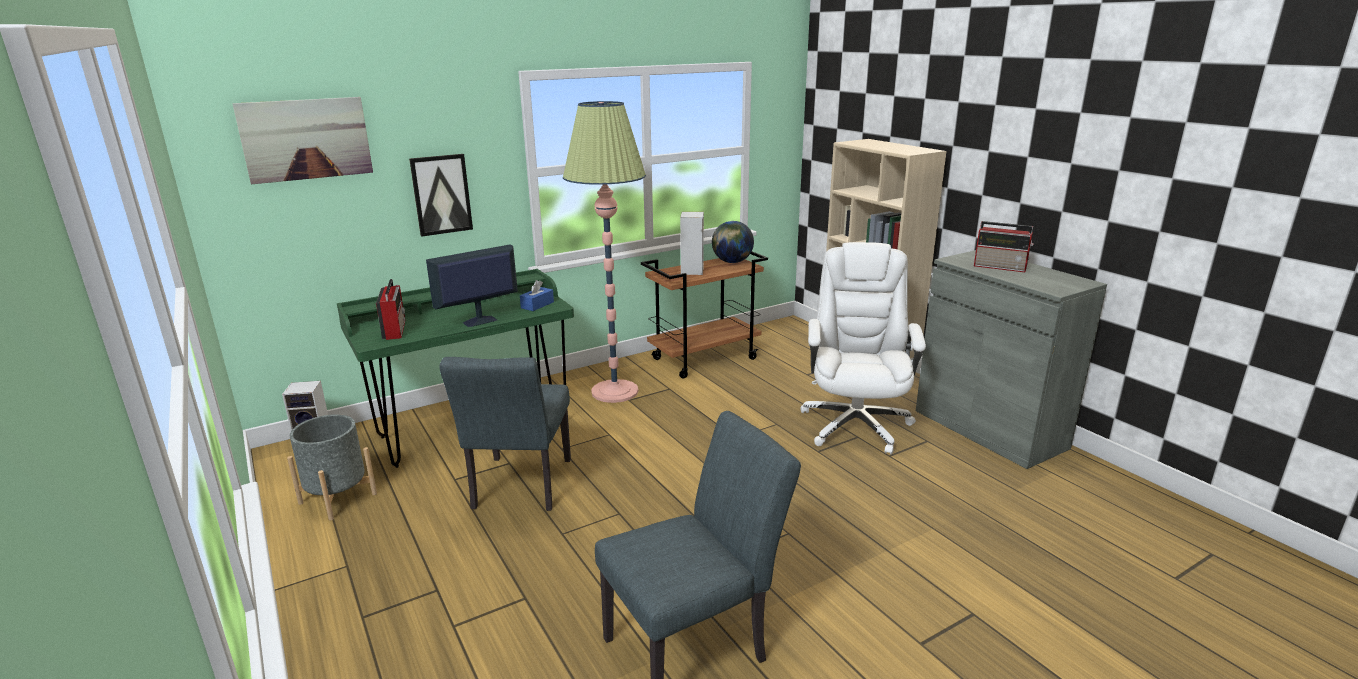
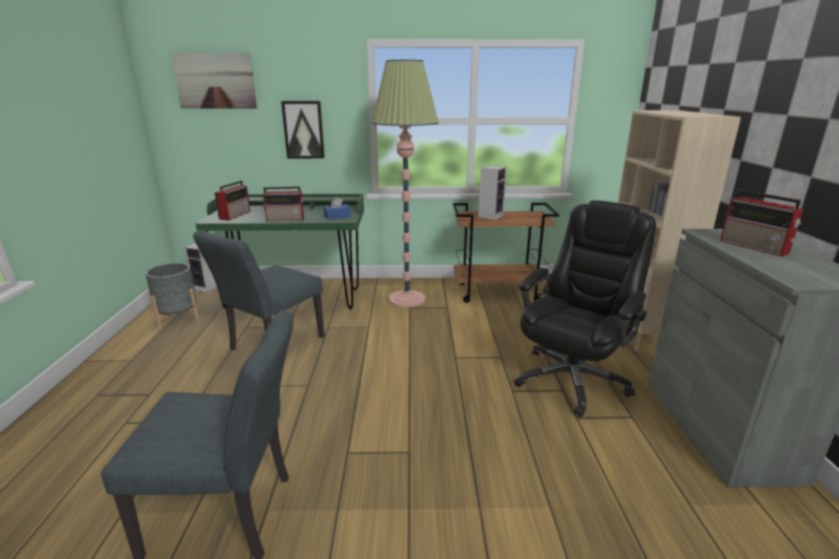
camera: 30 degrees right, 0 degrees up
(479, 321) = (286, 219): monitor -> radio
(732, 262) = (532, 215): globe -> none
(855, 424) = (572, 378): white office chair -> black office chair

